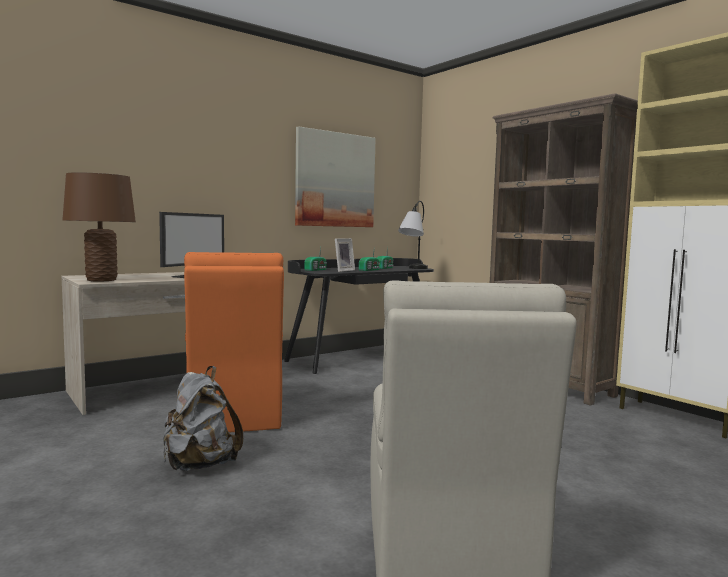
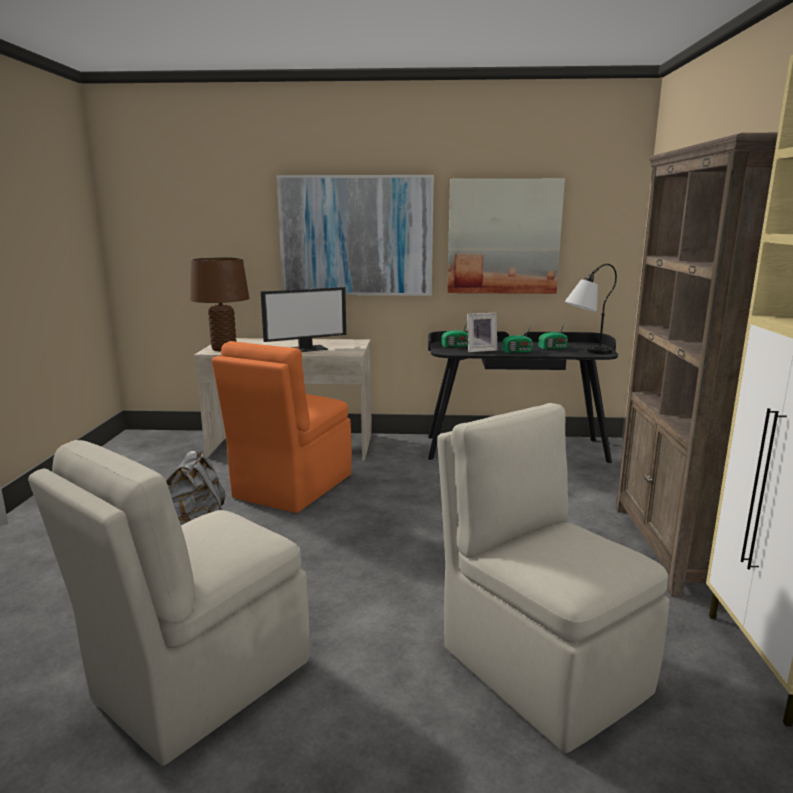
camera: 40 degrees right, 10 degrees up
(217, 169) = (356, 236): none -> picture
(606, 455) = (540, 666): none -> beige chair

